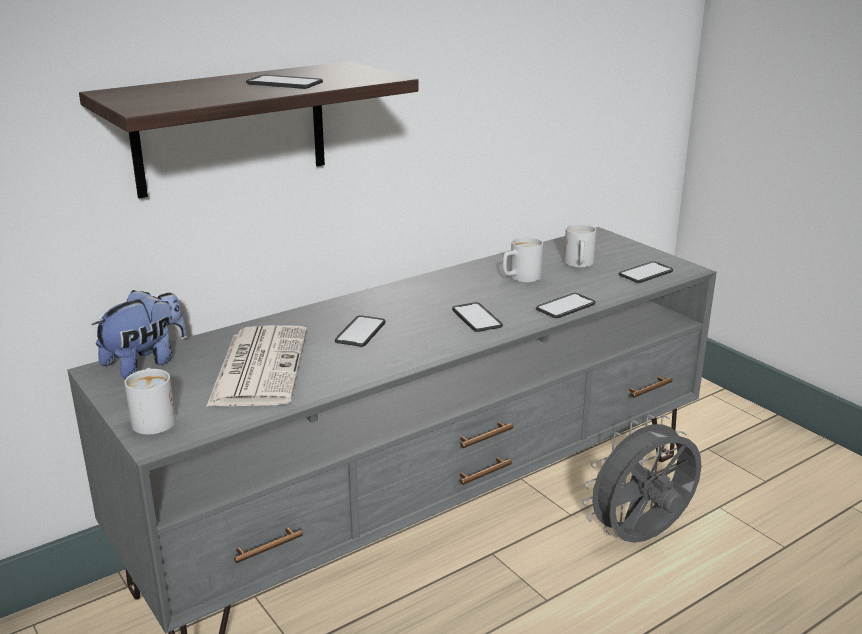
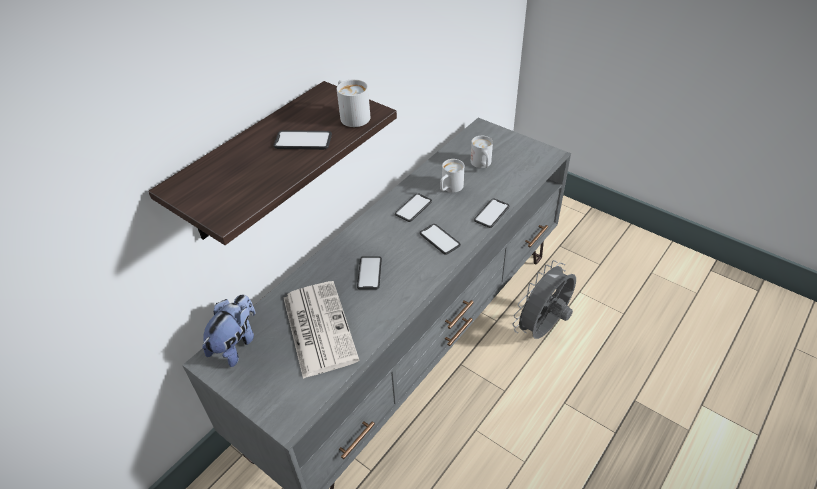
camera: 15 degrees left, 20 degrees up
(153, 418) = (273, 400): white mug -> white mug (352, 115)
(645, 273) = (528, 165): phone -> phone (413, 208)

